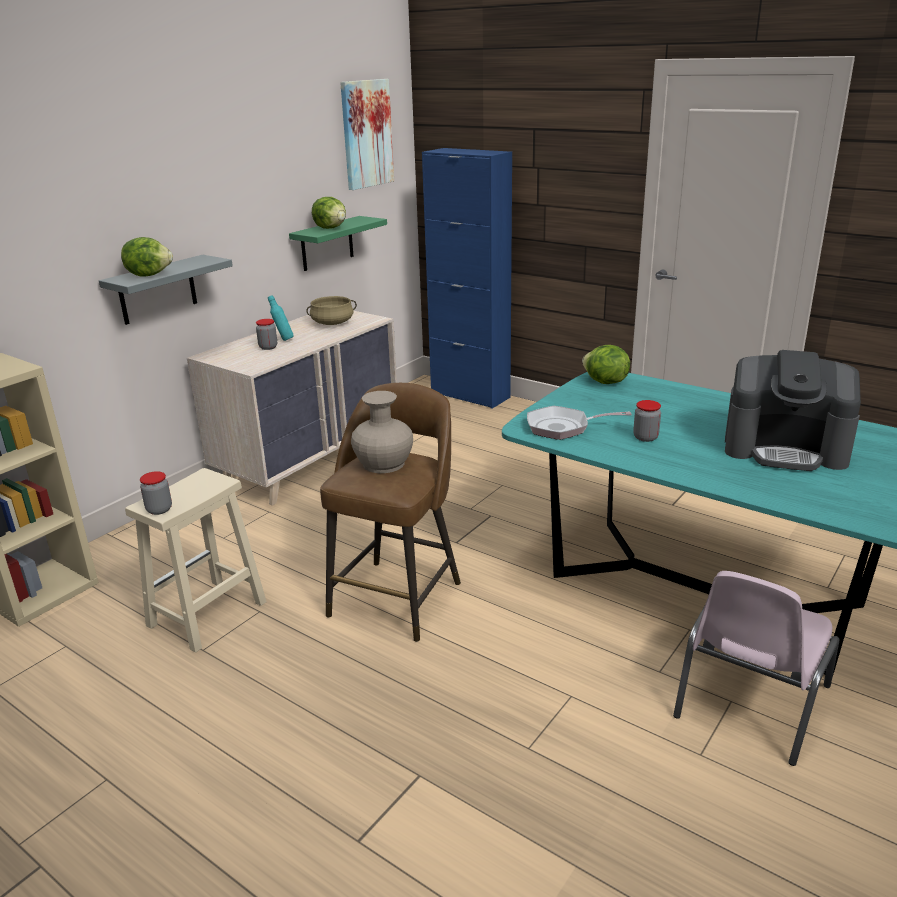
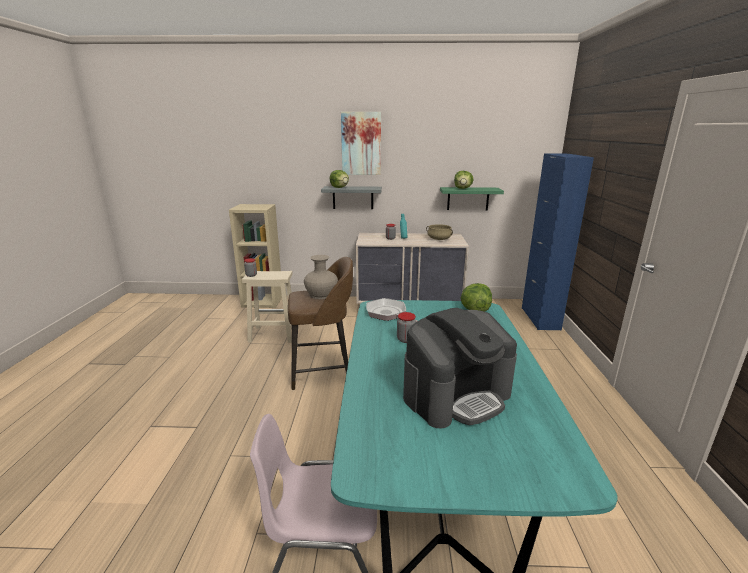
camera: 55 degrees right, 5 degrees down
(366, 134) = (515, 140): picture -> picture (361, 144)
(785, 448) = (456, 395): coffee machine -> coffee machine turned 105 degrees counterclockwise

